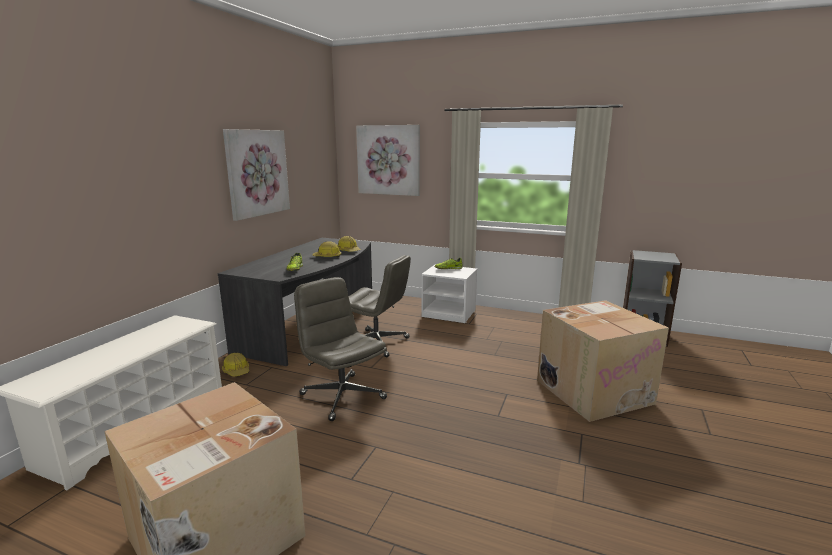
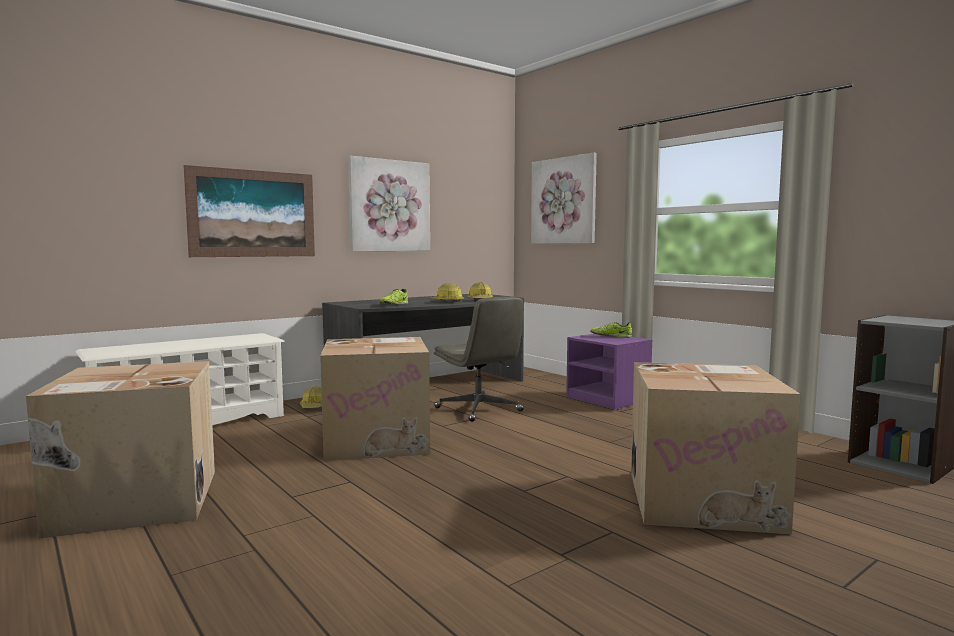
camera: 30 degrees right, 10 degrees down
(149, 198) = (253, 213): none -> picture
(342, 396) = (378, 440): grey office chair -> cardboard box
(449, 313) = (608, 399): white nightstand -> purple nightstand

